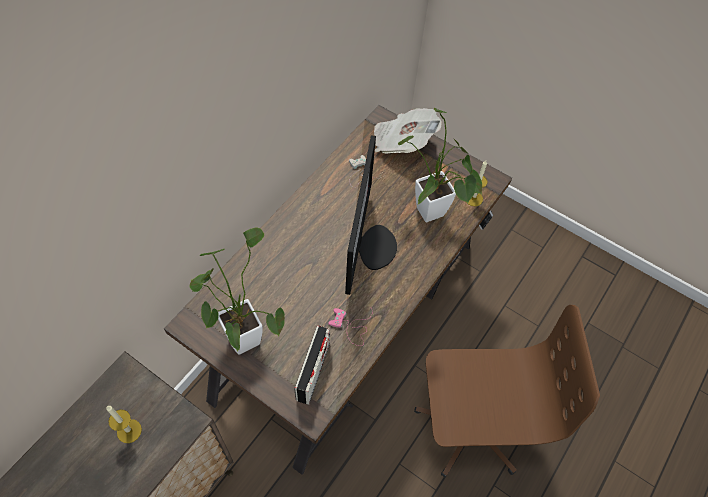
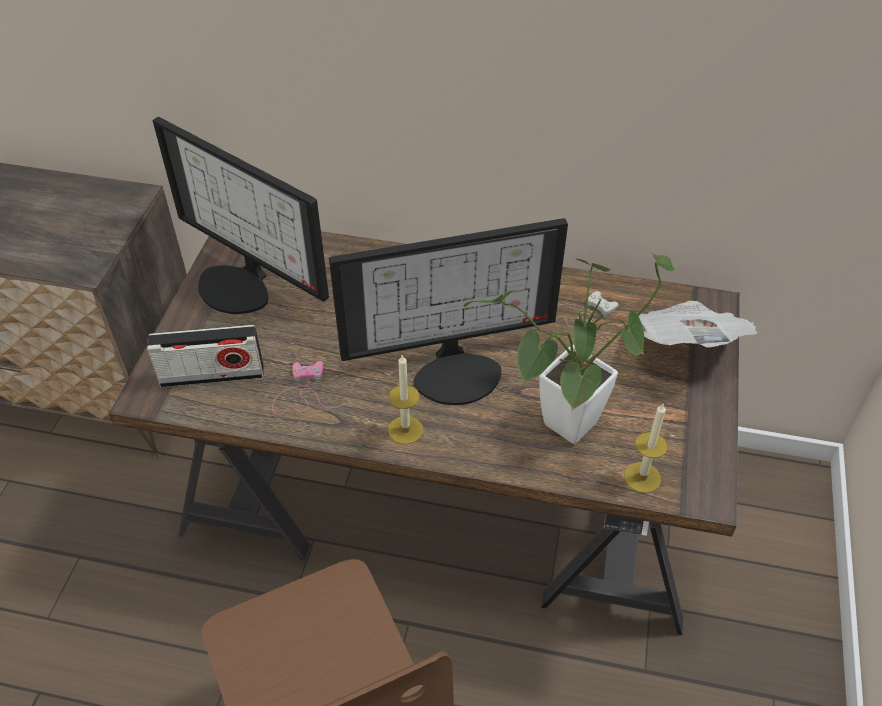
camera: 70 degrees right, 10 degrees down
(129, 431) = (60, 226): candle -> candle (405, 430)
(241, 334) = (240, 285): potted plant -> monitor

